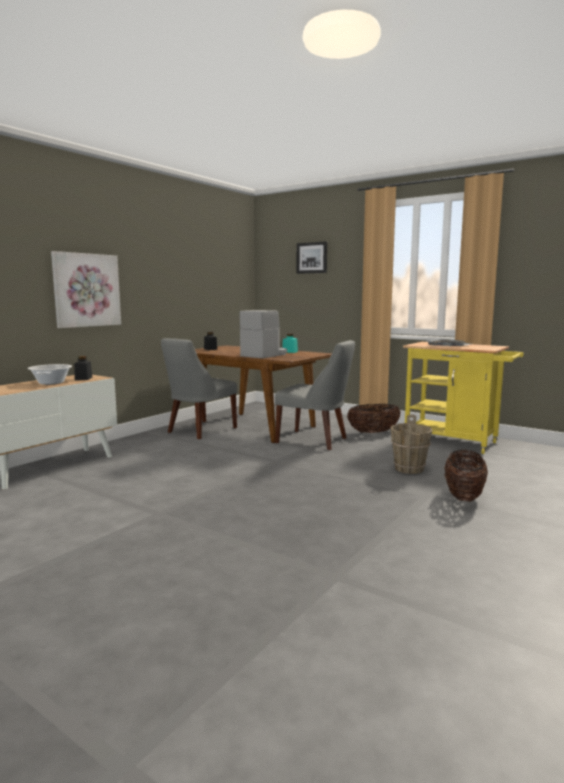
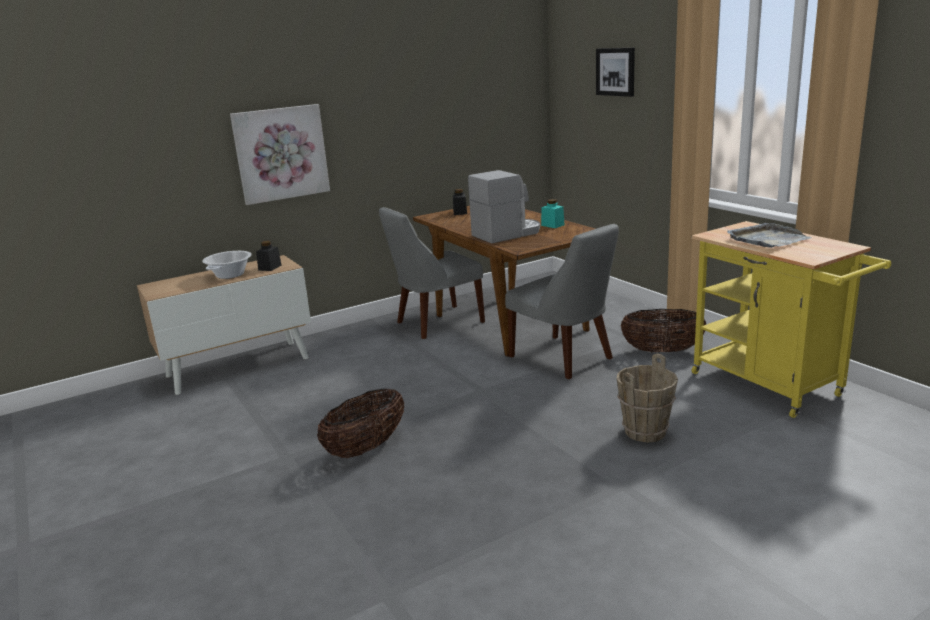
camera: 25 degrees right, 10 degrees up
(464, 496) = (674, 497): basket -> basket (366, 448)

